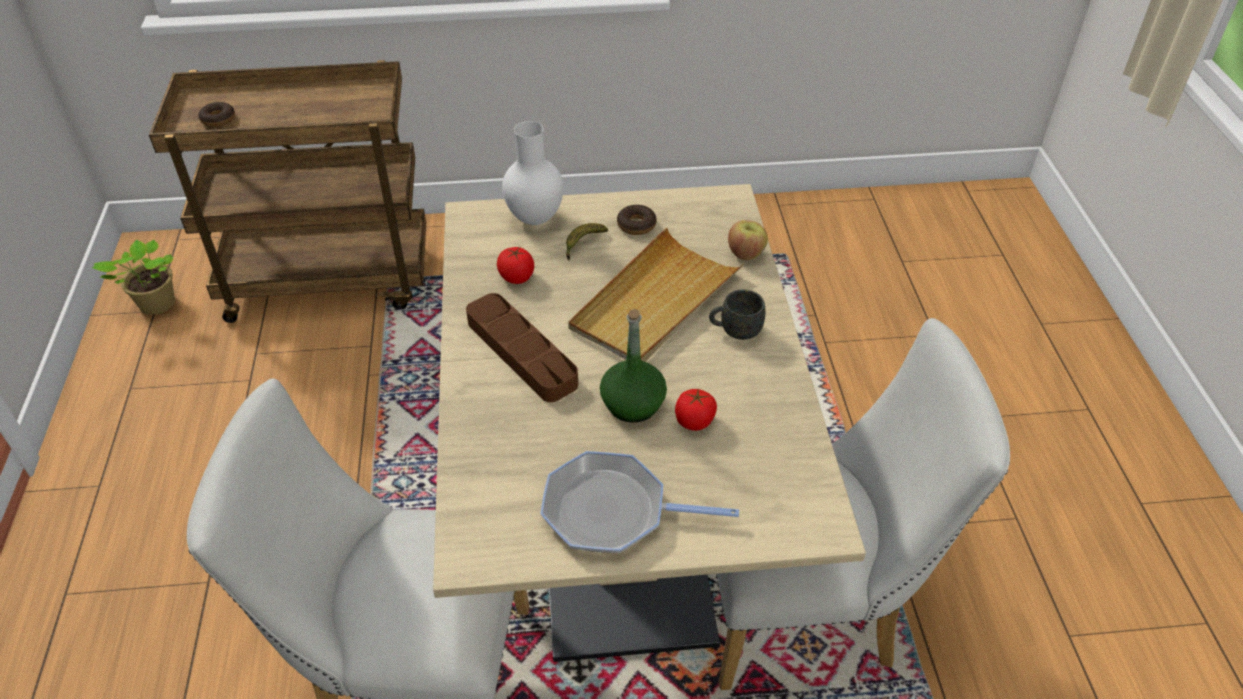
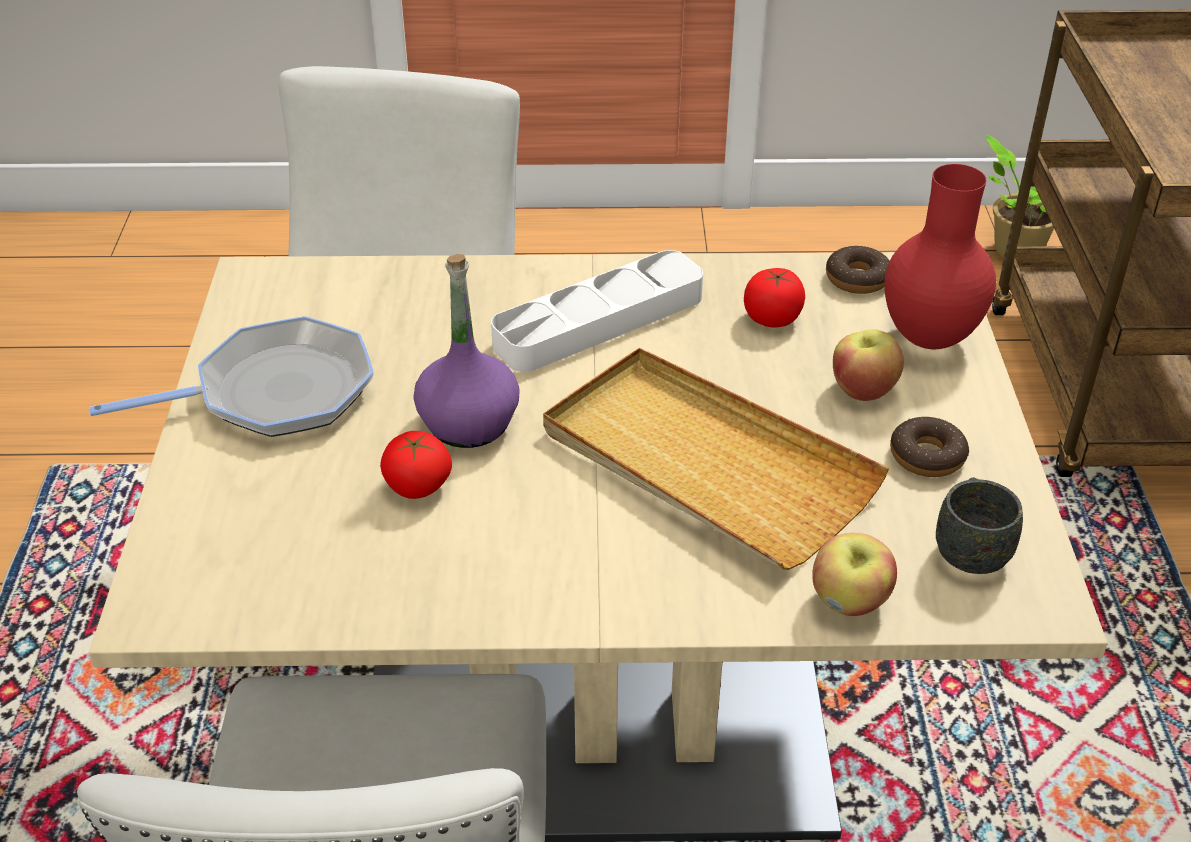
camera: 95 degrees right, 5 degrees down
(218, 119) = (1143, 67): donut -> donut (857, 279)
(521, 352) = (599, 321): brown tray -> white tray
(533, 219) = (928, 337): white vase -> red vase
(583, 244) = (863, 389): banana -> apple
(612, 511) = (275, 392): frying pan -> frying pan turned 60 degrees clockwise
(633, 405) = (468, 423): green bottle -> purple bottle
(735, 331) = (622, 558): grey mug -> grey mug (970, 548)

